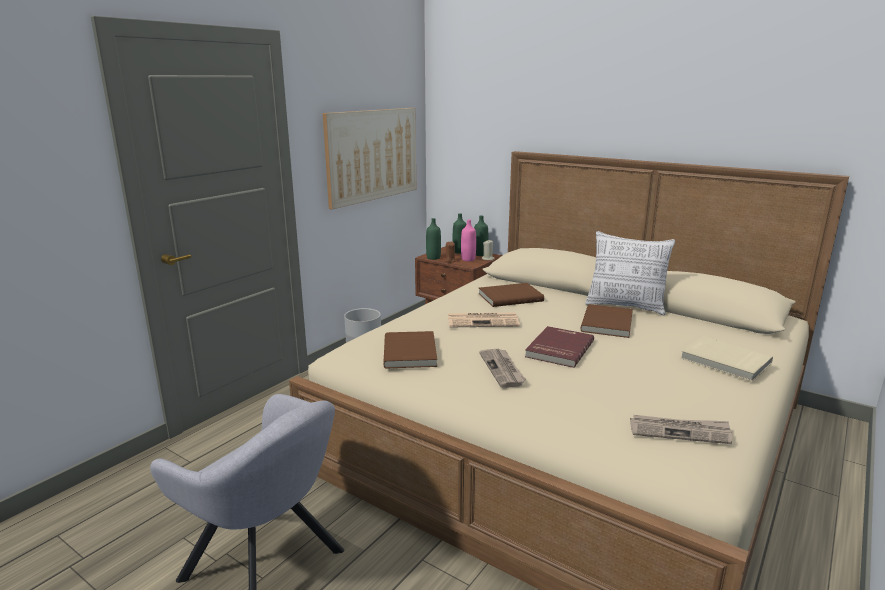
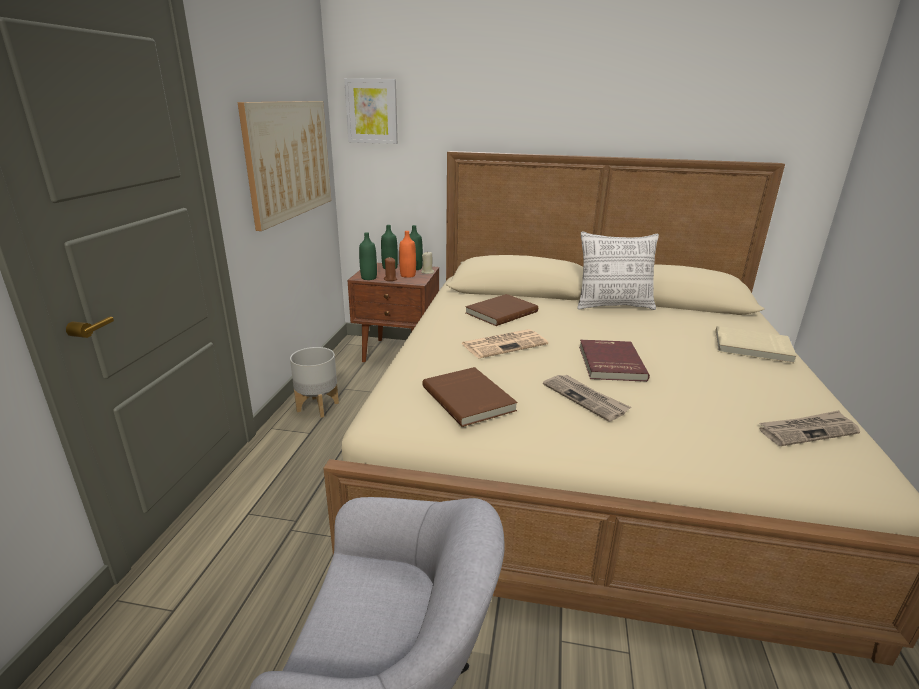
camera: 25 degrees left, 5 degrees up
(456, 116) = (372, 111): none -> picture
(468, 259) = (408, 275): pink bottle -> orange bottle
(608, 323) = (620, 326): brown book -> none

